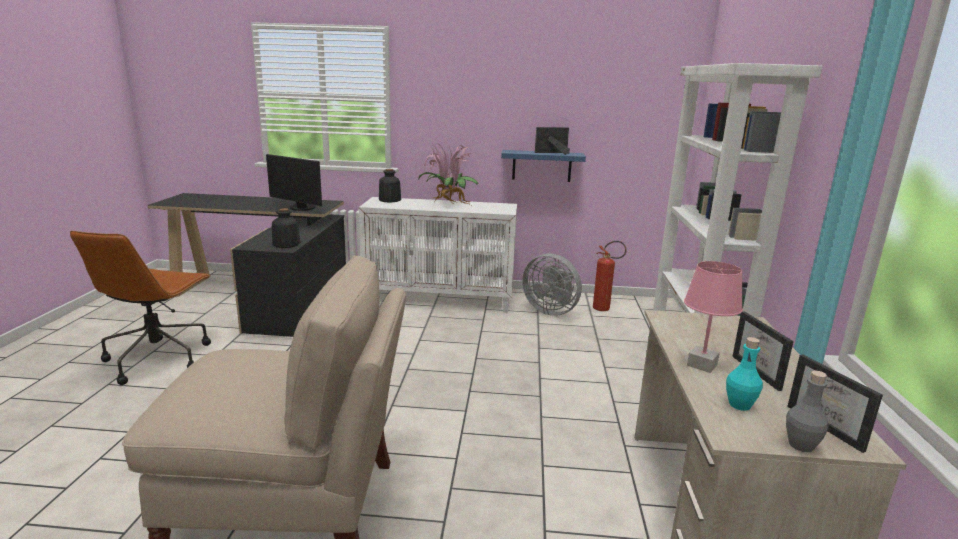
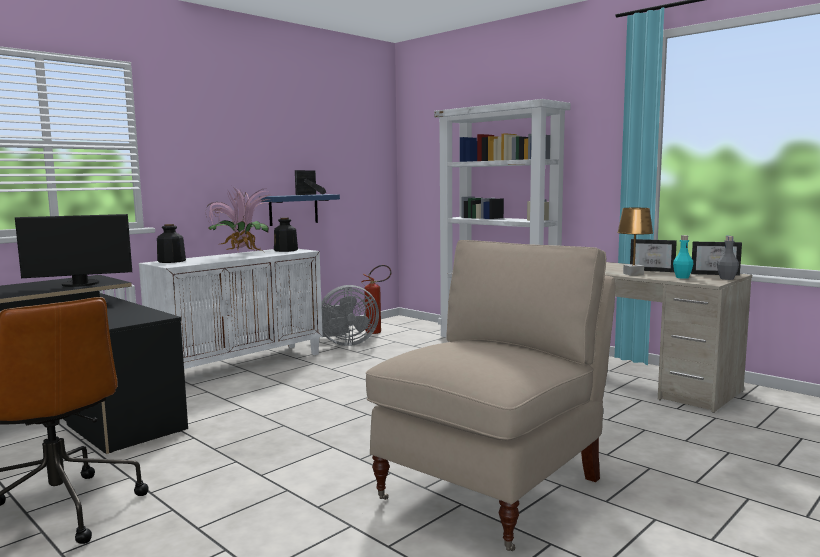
camera: 50 degrees left, 10 degrees down
(286, 244) = (145, 315): bottle -> bottle (286, 250)
(701, 365) = (633, 274): pink table lamp -> brown table lamp

